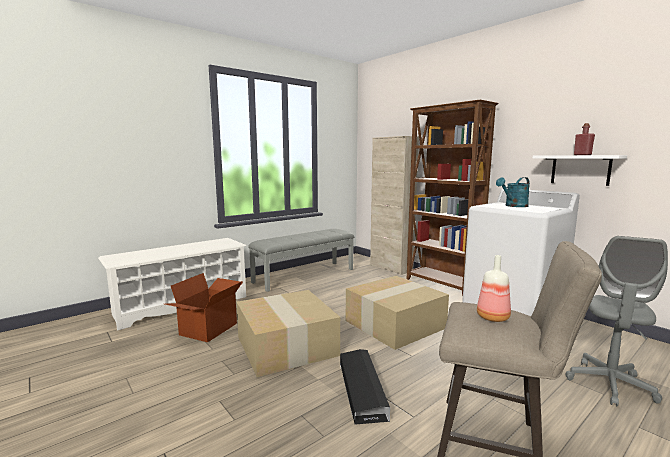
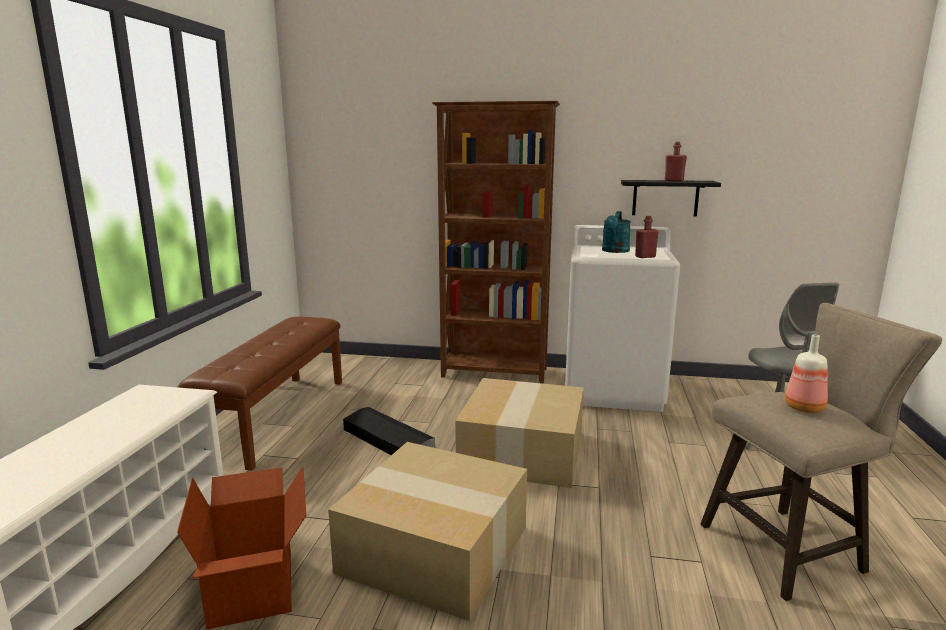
camera: 40 degrees left, 5 degrees up
(304, 275) = (276, 417): grey bench -> brown bench
(362, 389) = (613, 559): black storage box -> black storage box (387, 440)
(390, 268) = (395, 365): beige cabinet -> none
(526, 210) = (645, 257): none -> red bottle
(580, 169) = (665, 198): white shelf -> black shelf

